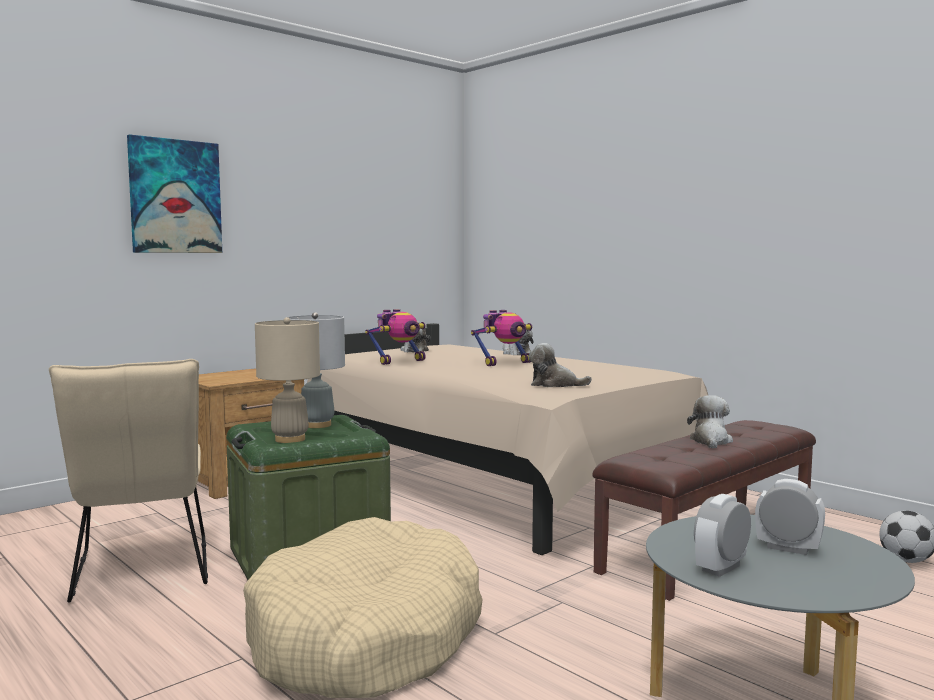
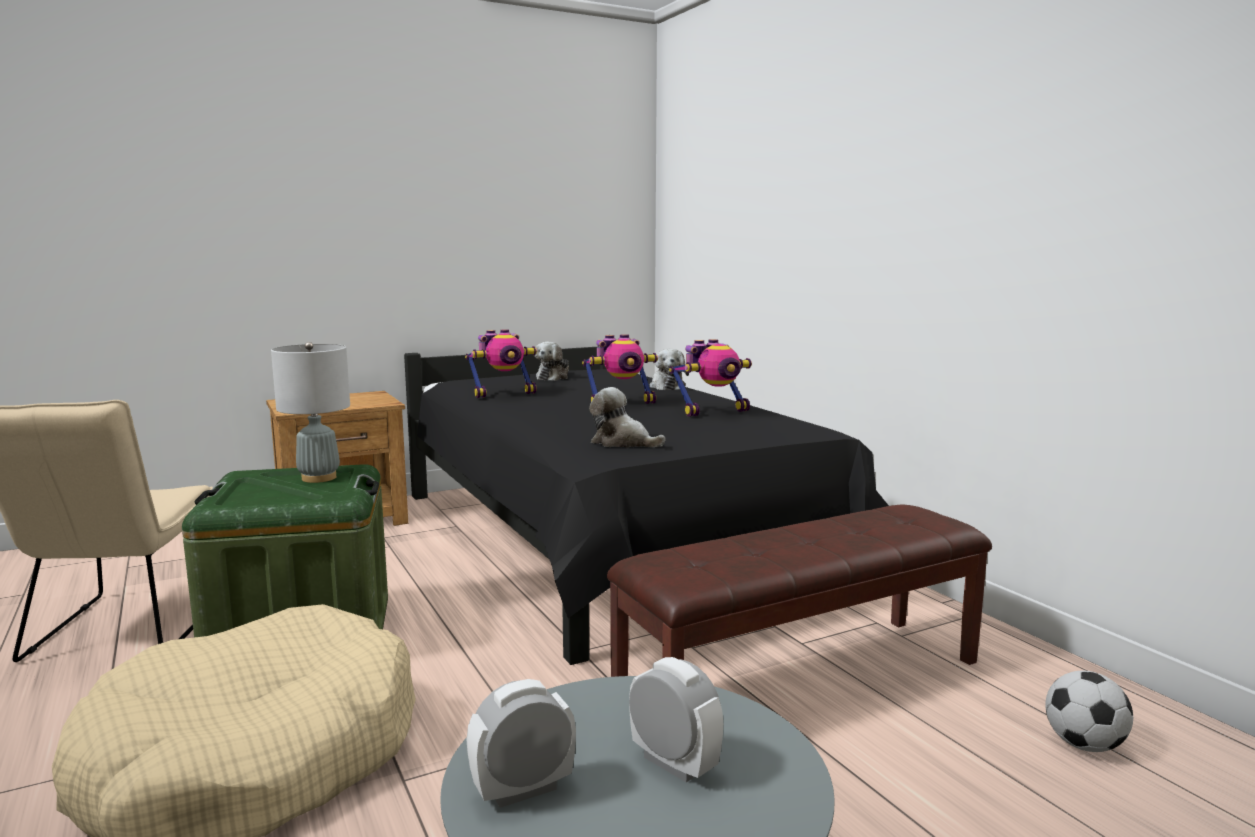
camera: 15 degrees right, 5 degrees up
(175, 196) = (263, 194): picture -> none
(290, 439) = (255, 498): beige table lamp -> none
(484, 480) = (604, 544): beige bed -> black bed
(582, 365) = (713, 411): none -> toy robot
(710, 441) = (805, 539): plush toy -> none

